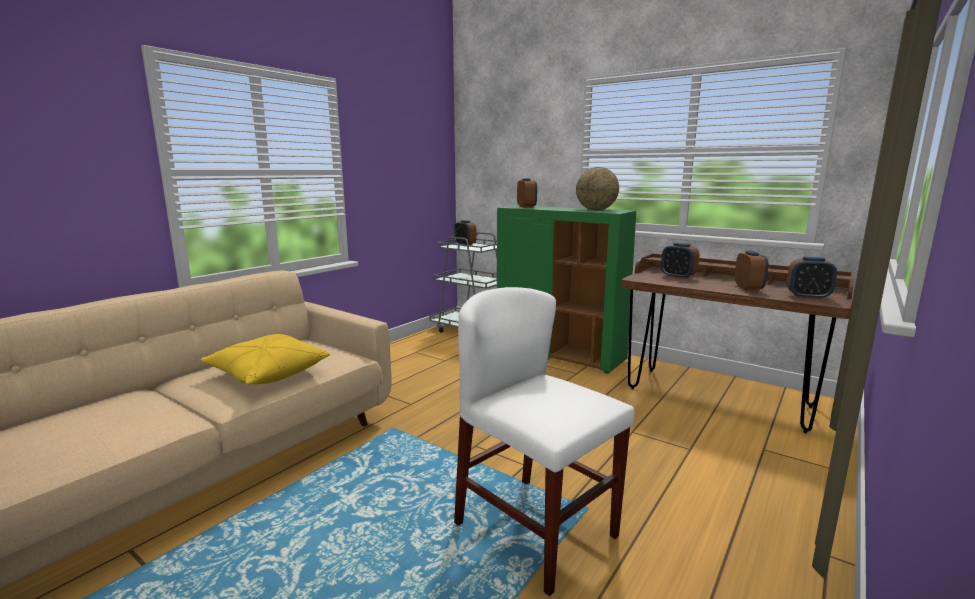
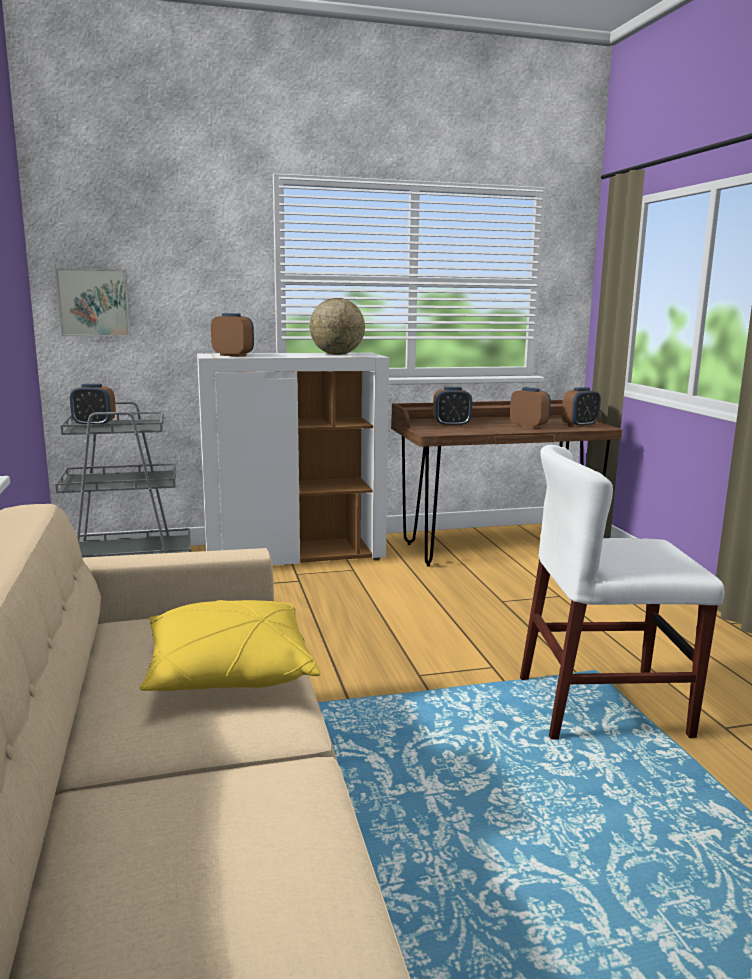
camera: 50 degrees left, 0 degrees up
(481, 172) = (94, 302): none -> picture
(560, 354) = (295, 557): green cabinet -> white cabinet

